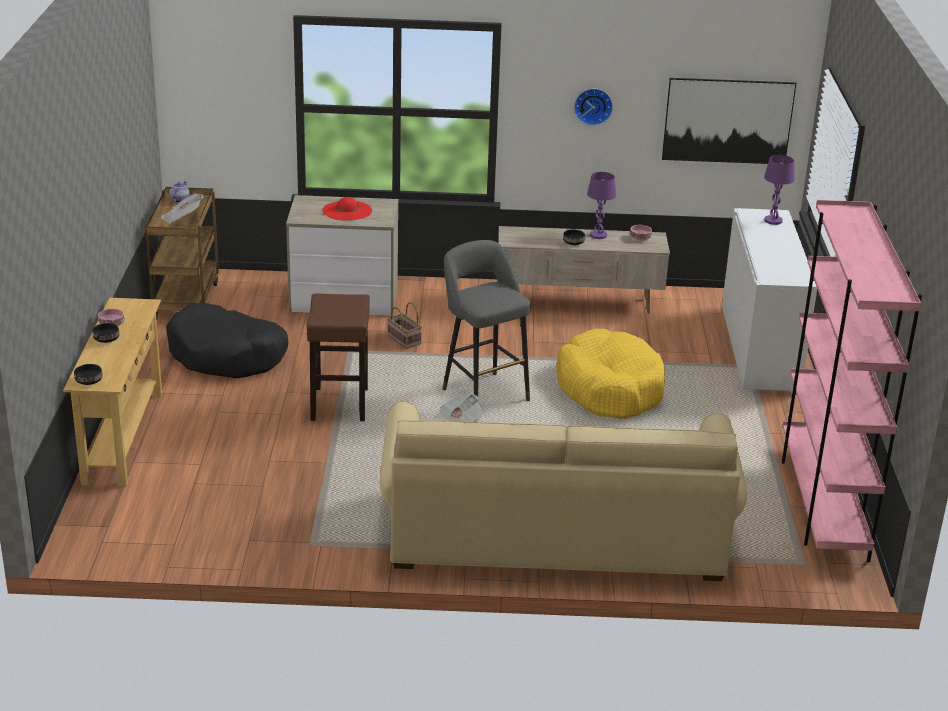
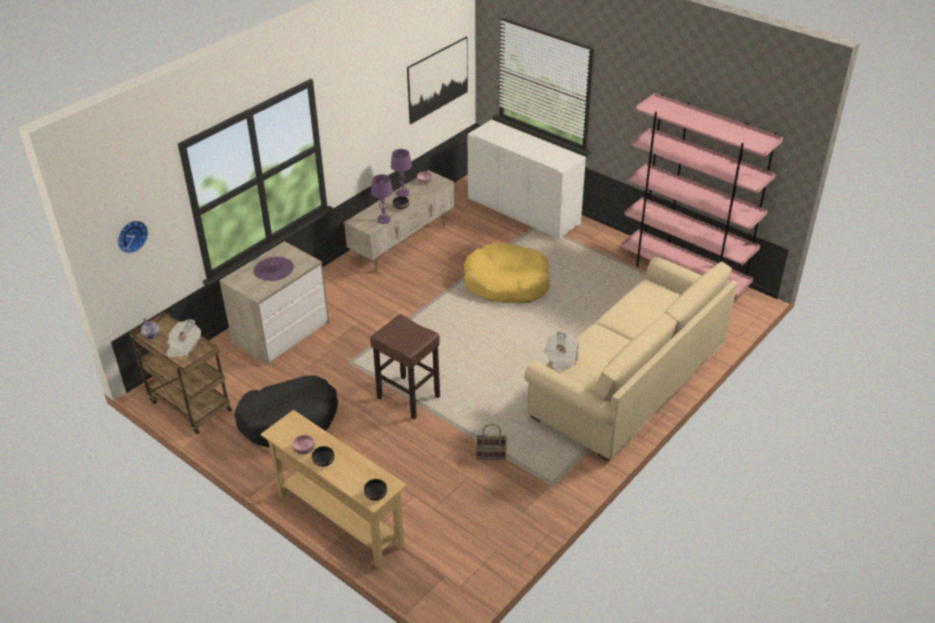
camera: 50 degrees left, 10 degrees up
(347, 211) = (273, 269): red hat -> purple hat
(403, 339) = (362, 332): basket -> basket (490, 454)
(482, 393) = (459, 332): grey stool -> none
(593, 105) = (370, 109): wall clock -> wall clock (131, 235)
(773, 221) = (498, 130): purple table lamp -> purple table lamp (384, 220)

